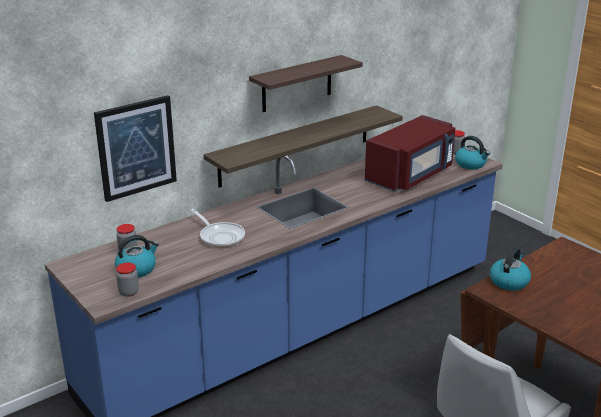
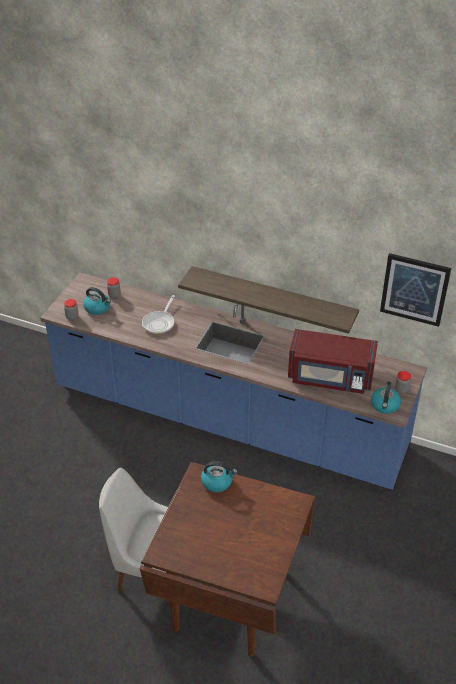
camera: 60 degrees right, 15 degrees up
(136, 147) = (142, 238): picture -> picture (414, 289)
(297, 84) = (275, 257): shelf -> none

